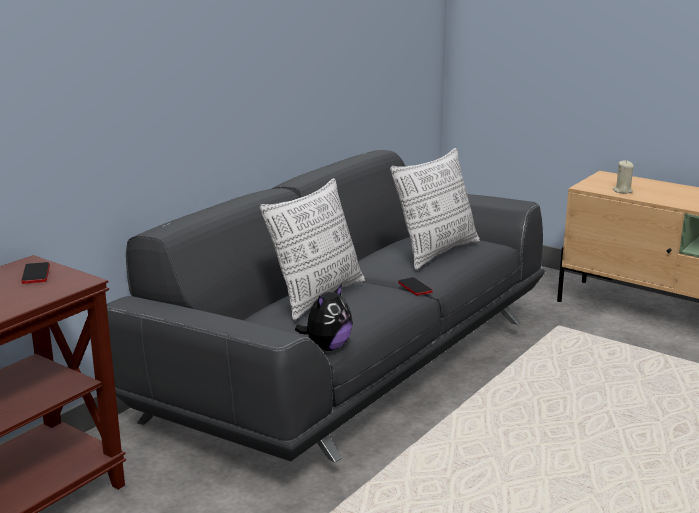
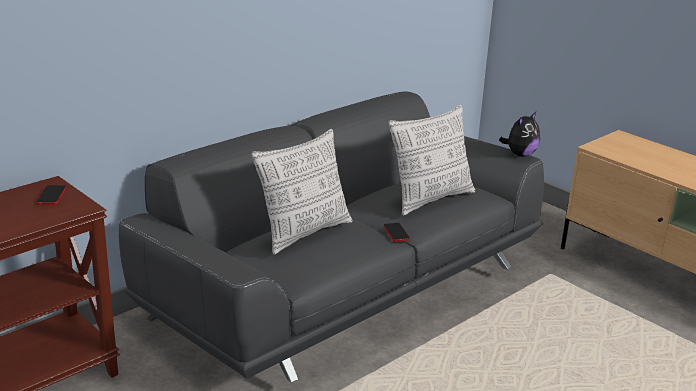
camera: 10 degrees right, 5 degrees up
(327, 347) = (293, 284): plush toy -> plush toy (520, 154)
(622, 191) = (627, 156): beige candle -> none

